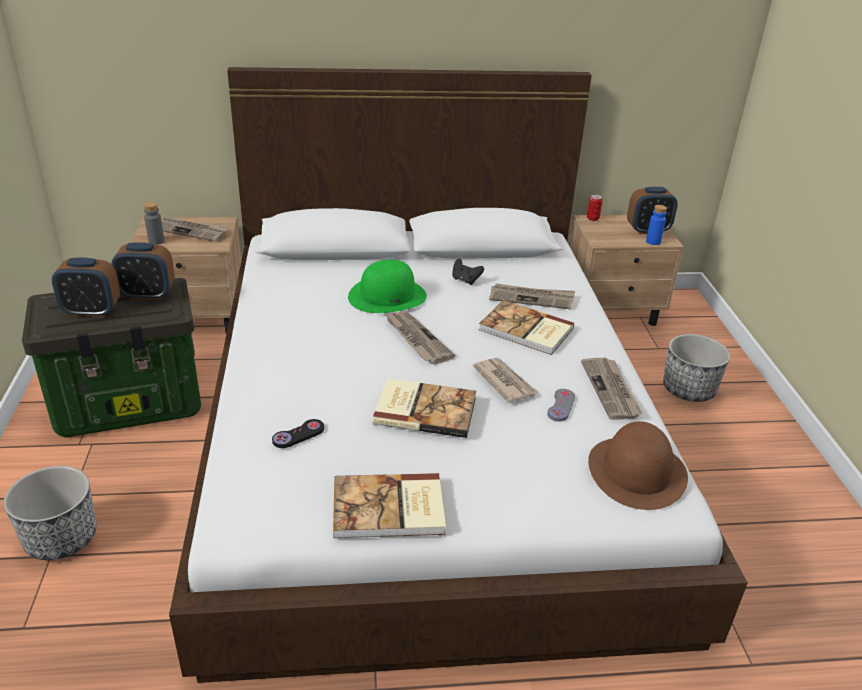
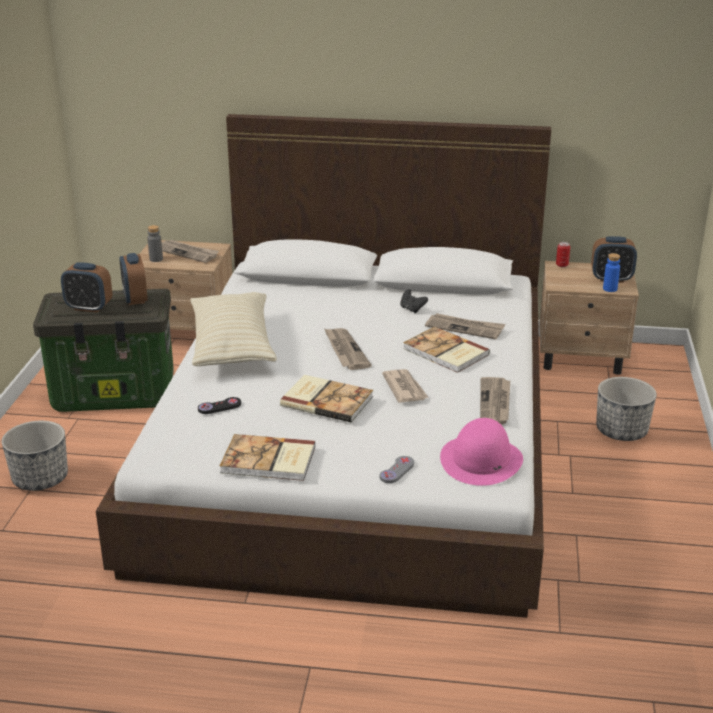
camera: 15 degrees right, 5 degrees down
(147, 295) = (135, 299): alarm clock -> alarm clock turned 60 degrees clockwise
(283, 346) = (232, 347): none -> beige pillow
(387, 296) = (336, 316): green hat -> none
(561, 406) = (444, 410): grey game controller -> grey game controller (397, 471)
(637, 472) = (481, 460): brown hat -> pink hat

